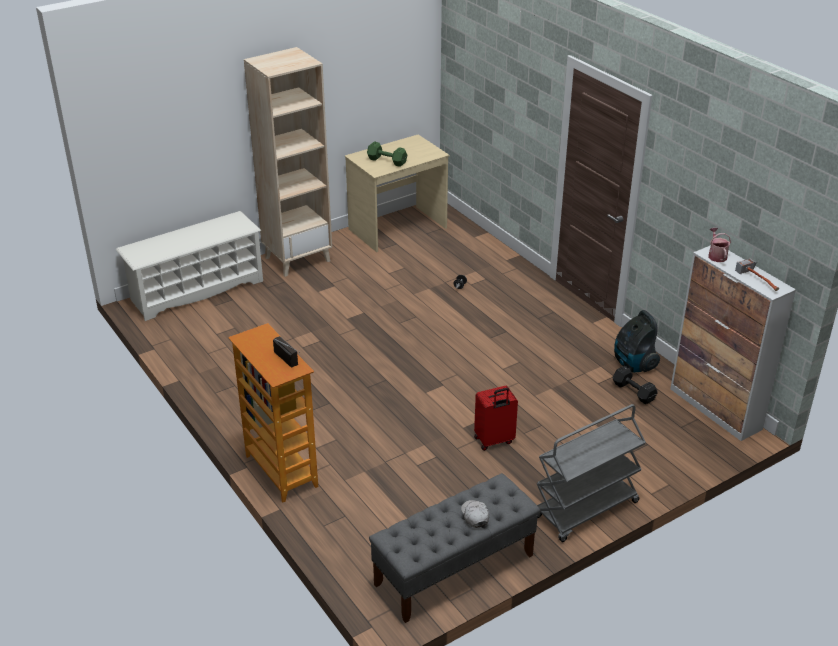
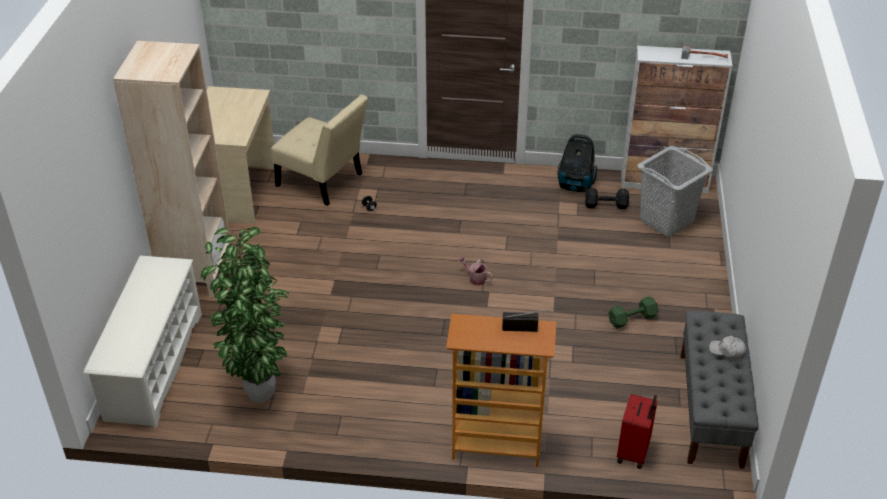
camera: 50 degrees left, 5 degrees up
(219, 341) = (259, 392): none -> potted plant
(386, 161) = (227, 125): green dumbbell -> green dumbbell (631, 319)
(459, 254) = (323, 182): none -> beige chair
(494, 441) = (587, 304): red suitcase -> red suitcase (634, 453)
(586, 510) = (709, 305): grey cart -> none
(664, 434) = (666, 221): none -> grey laundry basket
(716, 255) = (653, 54): watering can -> watering can (475, 278)

